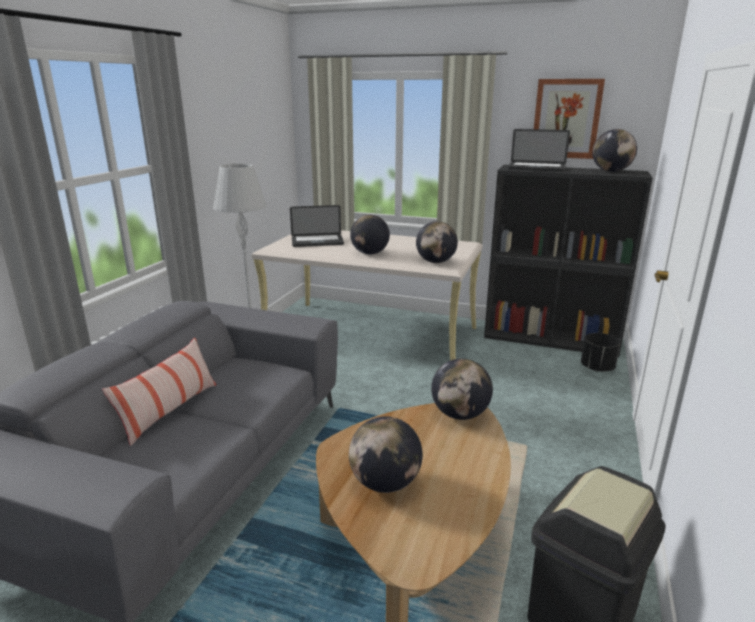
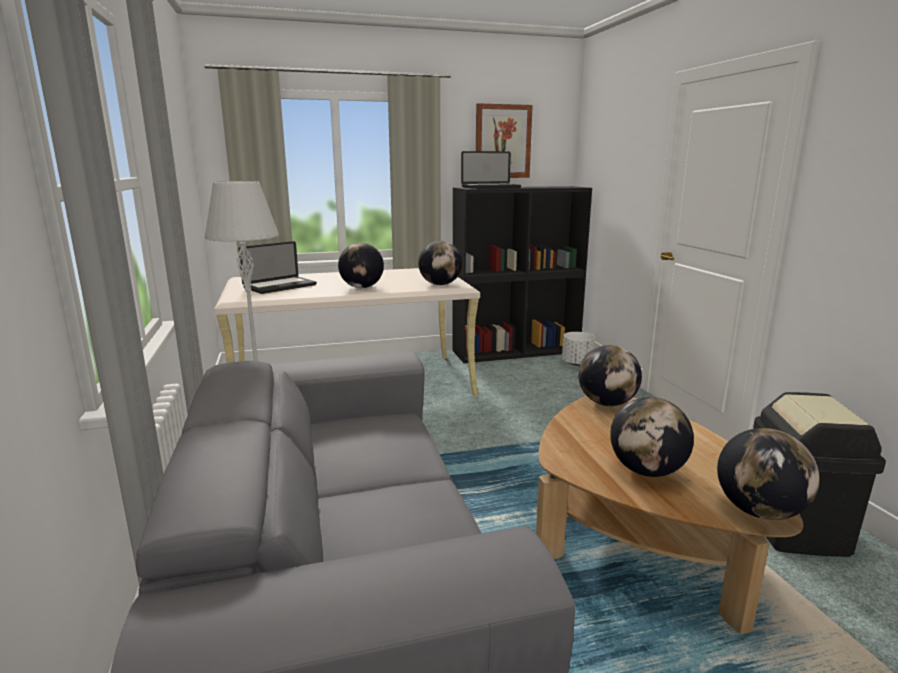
camera: 35 degrees left, 5 degrees down
(170, 411) = (329, 495): pillow -> none
(597, 368) = (577, 363): black planter -> white planter
(611, 171) = (551, 186): globe -> globe (759, 511)

